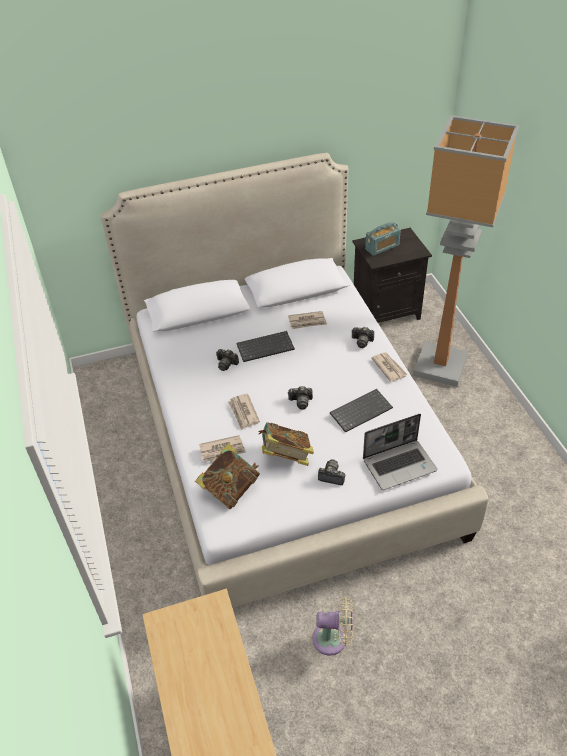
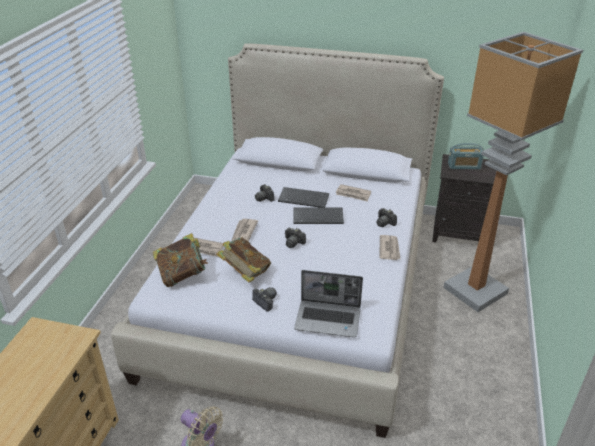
camera: 30 degrees right, 10 degrees down
(361, 410) = (335, 268): keyboard -> keyboard (318, 216)

